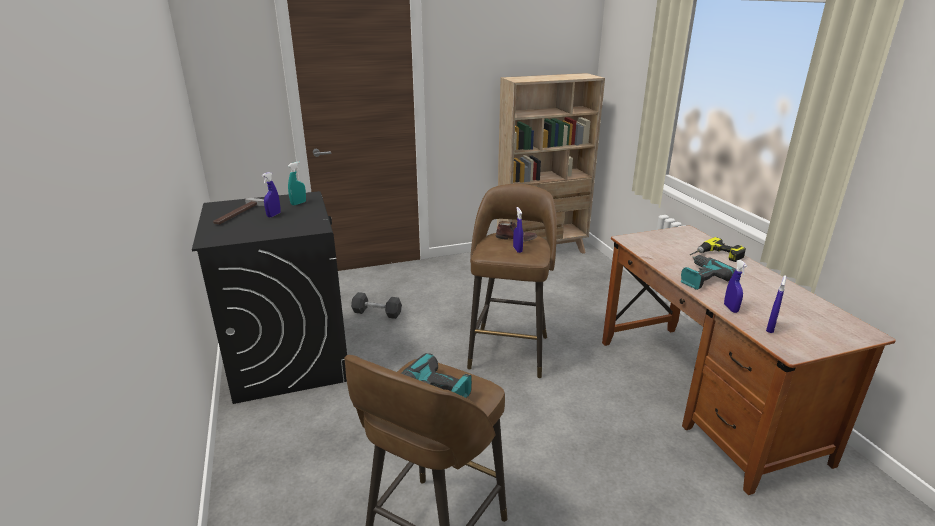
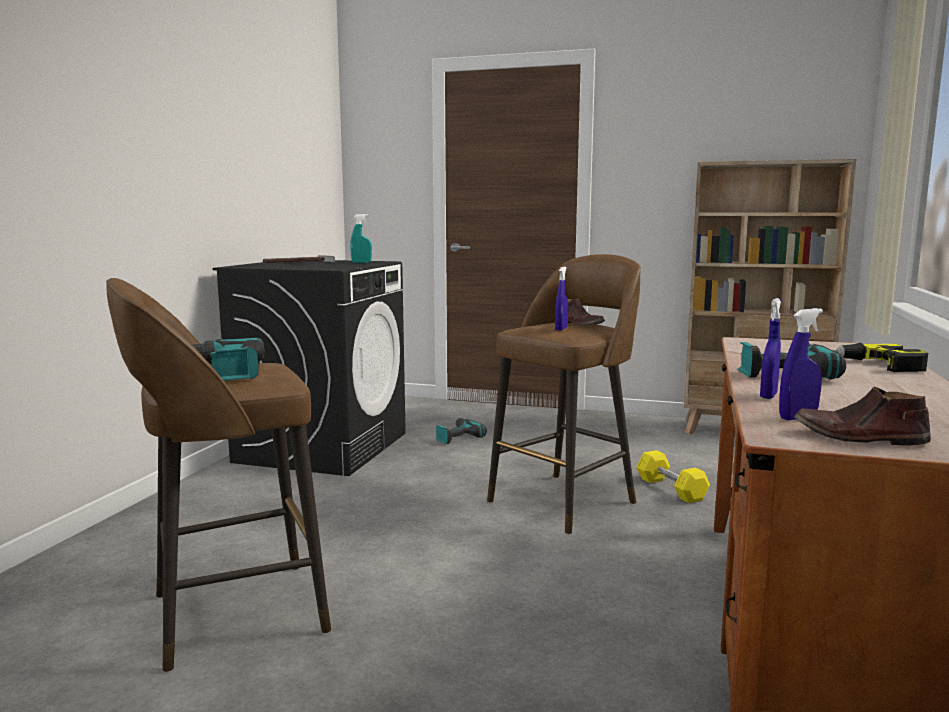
camera: 35 degrees right, 15 degrees down
(274, 215) = (322, 264): blue spray bottle -> none
(377, 313) = (456, 437): grey dumbbell -> power drill
(551, 318) = (671, 489): none -> yellow dumbbell
(811, 339) = (859, 437): none -> brown shoe

